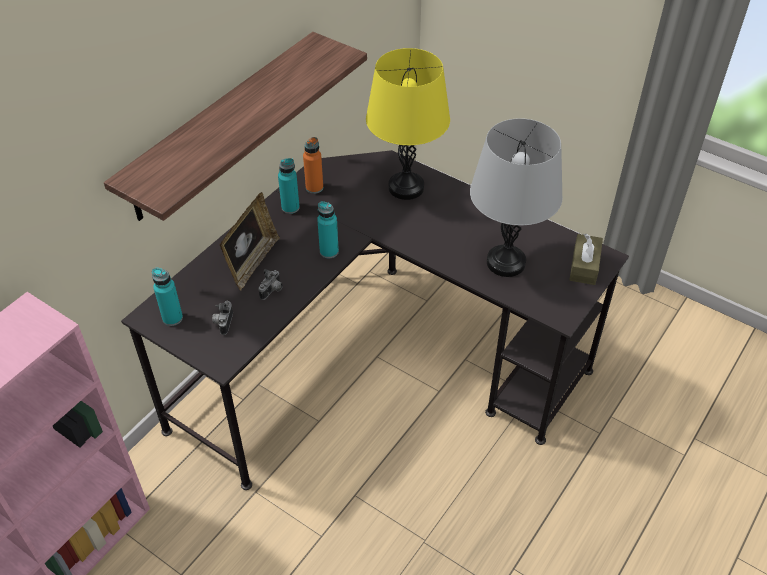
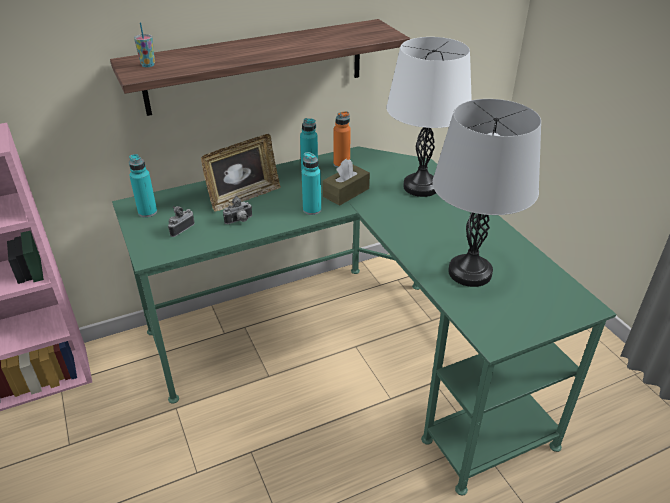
camera: 30 degrees right, 10 degrees down
(156, 178) = (148, 65): none -> cup
(375, 361) = (351, 349): black desk -> green desk
(406, 187) = (421, 187): yellow table lamp -> white table lamp
(584, 266) = (554, 305): brown tissue box -> brown tissue box (346, 192)

